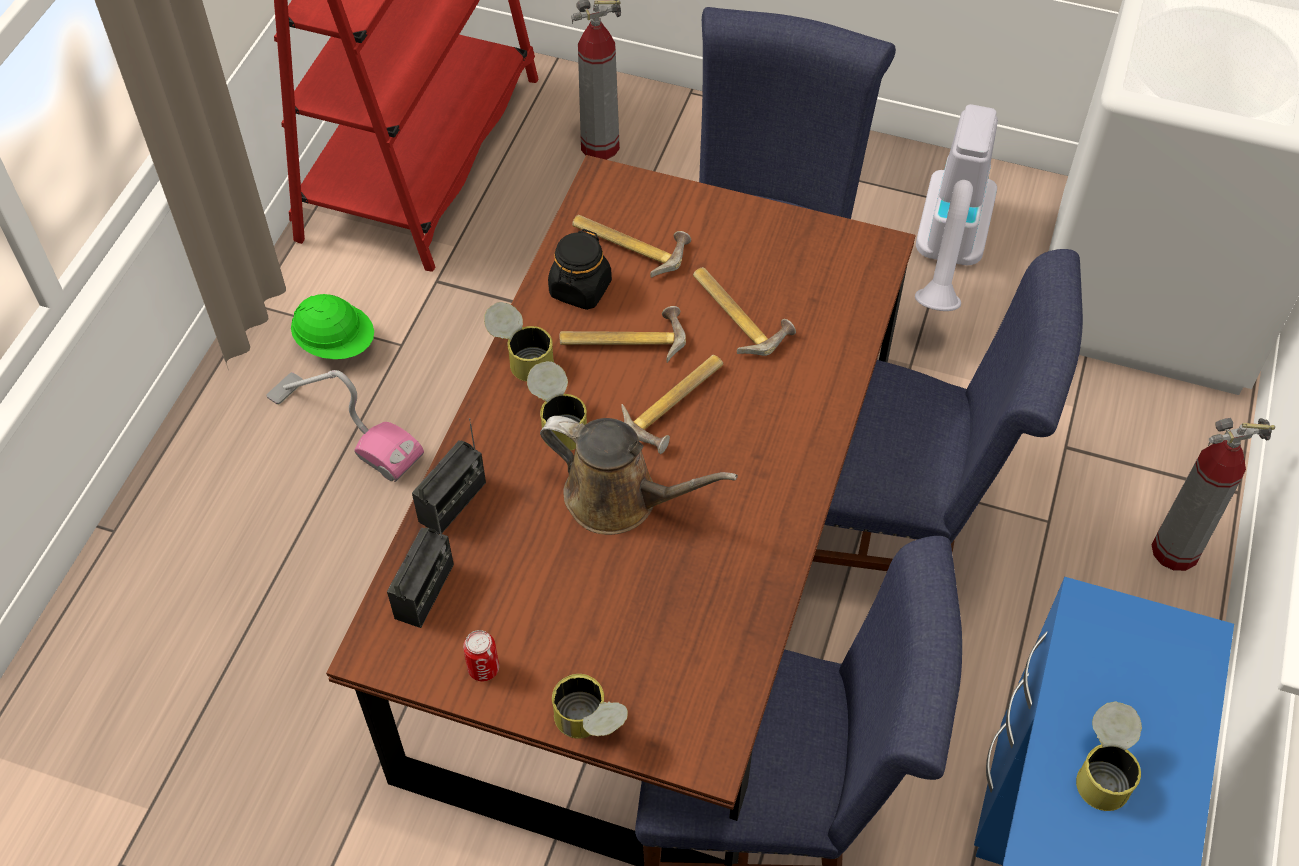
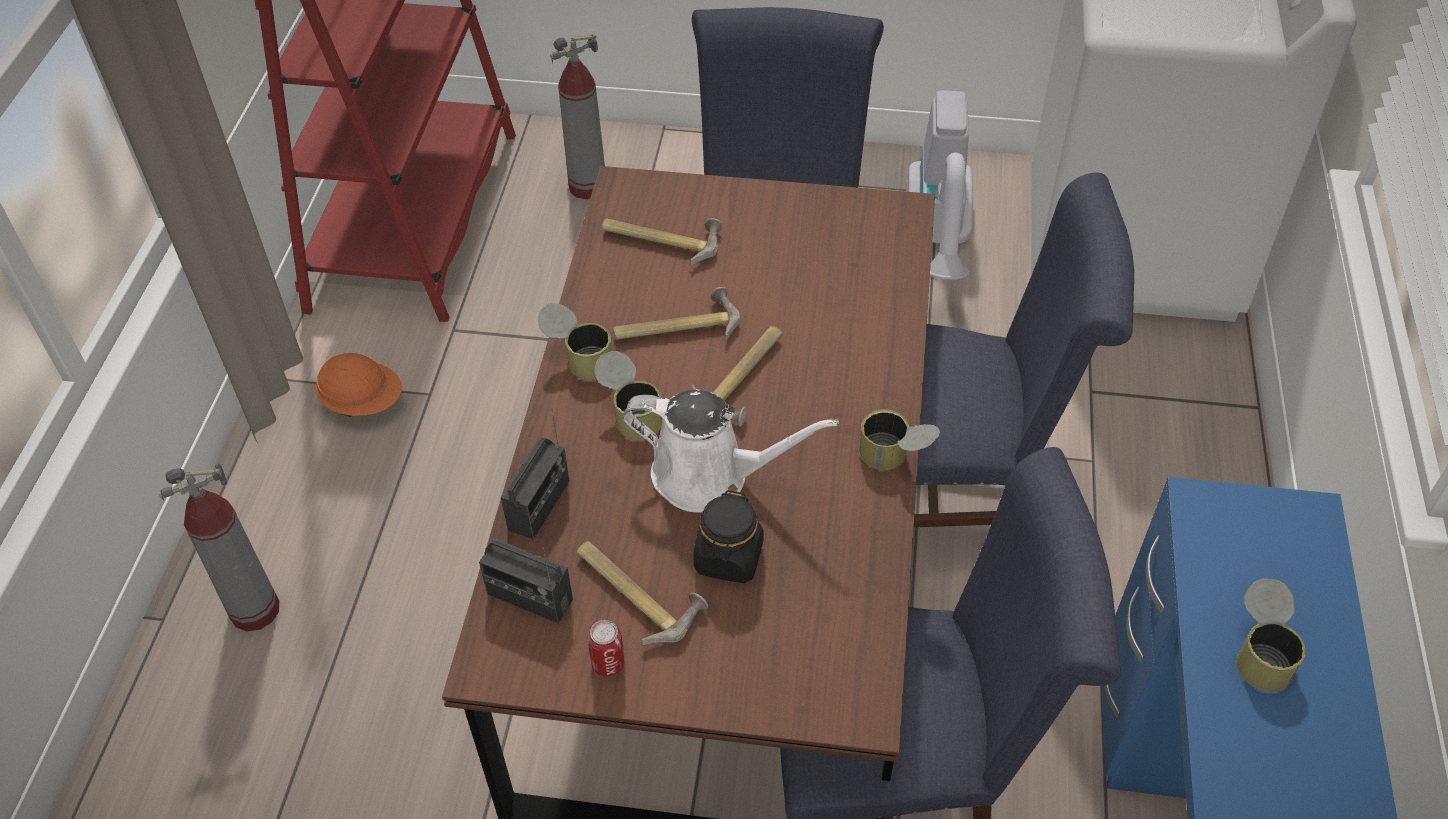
camera: 10 degrees left, 5 degrees down
(336, 343) = (363, 402): green hard hat -> orange hard hat
(344, 428) = (387, 481): vacuum cleaner -> none
(425, 591) = (529, 597): radio -> radio turned 105 degrees clockwise
(580, 289) = (623, 287): black jar -> black jar (728, 558)
(590, 725) = (733, 702): can -> can (895, 458)
(620, 499) = (710, 476): brown watering can -> white watering can
(738, 313) = (784, 287): hammer -> hammer (637, 592)
(1174, 551) = (1216, 469): fire extinguisher -> fire extinguisher (254, 610)

